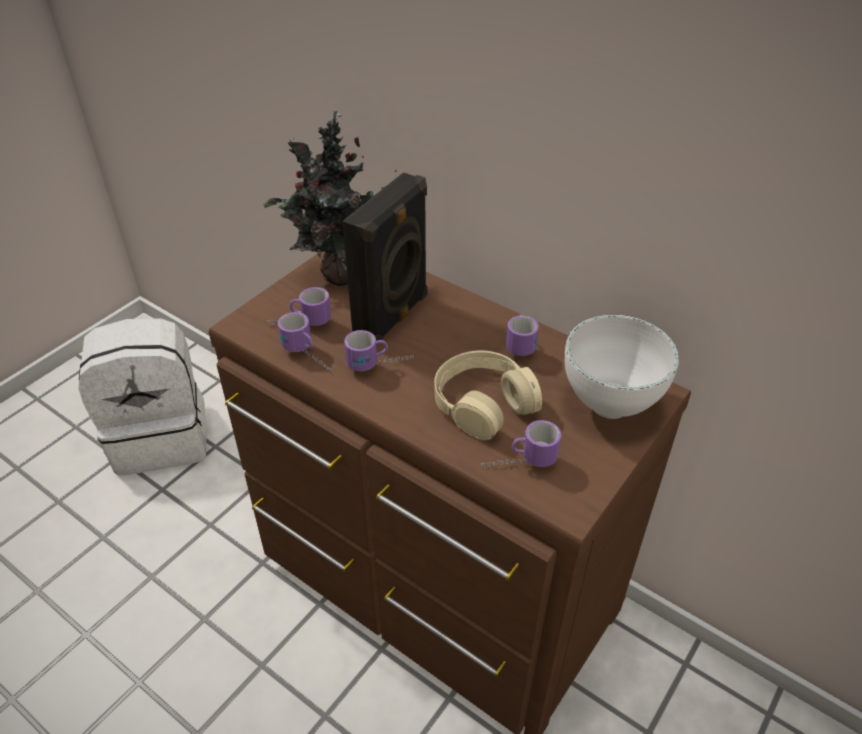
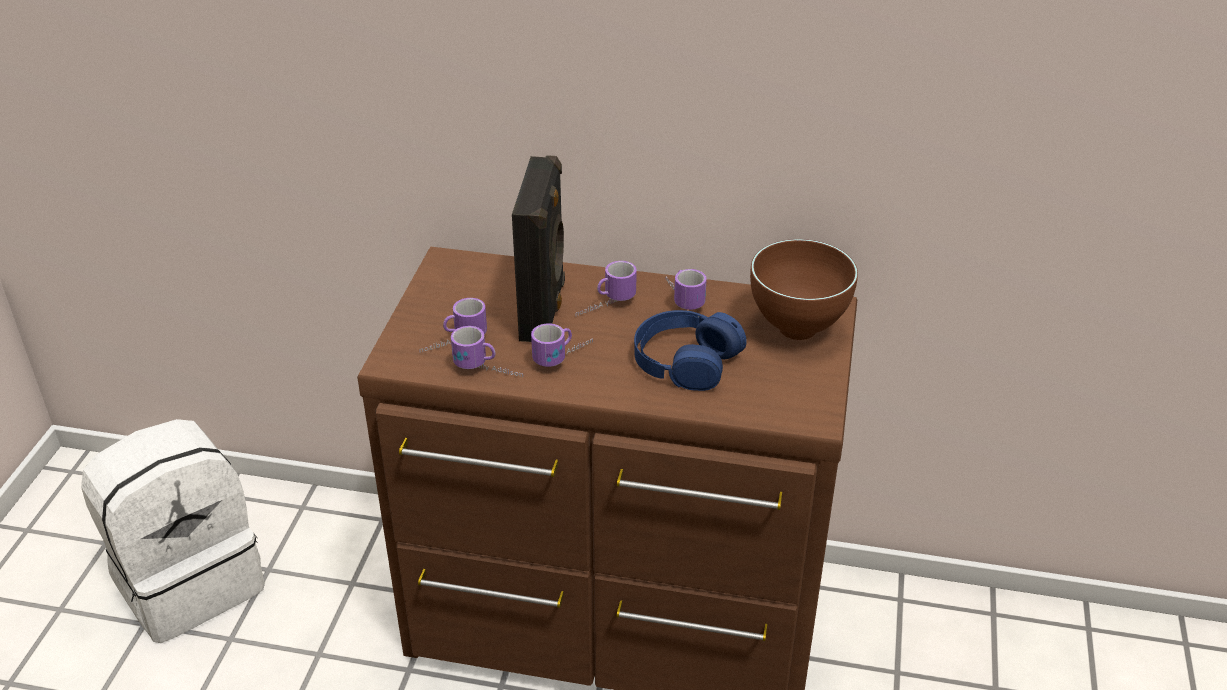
camera: 25 degrees left, 5 degrees down
(339, 276) = (457, 287): potted plant -> none
(483, 402) = (685, 360): beige headphones -> blue headphones
(518, 463) = (750, 399): mug -> mug (604, 306)
(612, 406) = (800, 329): white bowl -> brown bowl

